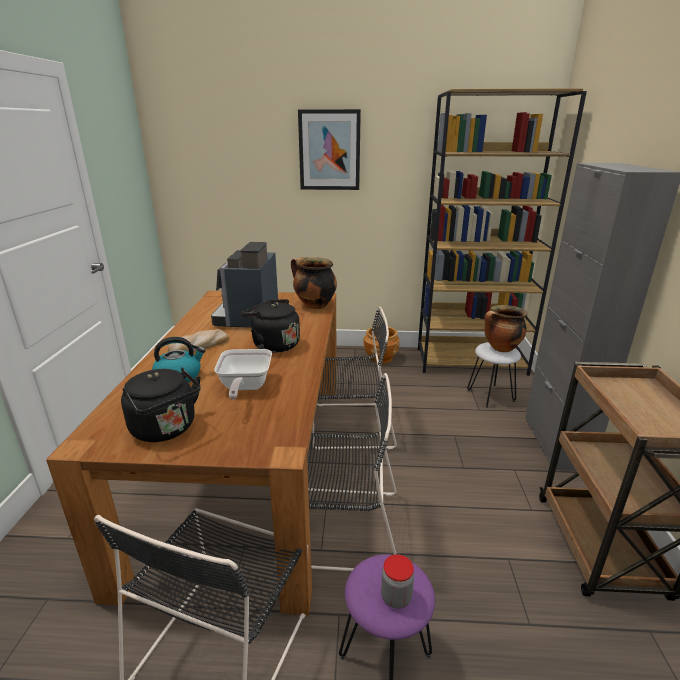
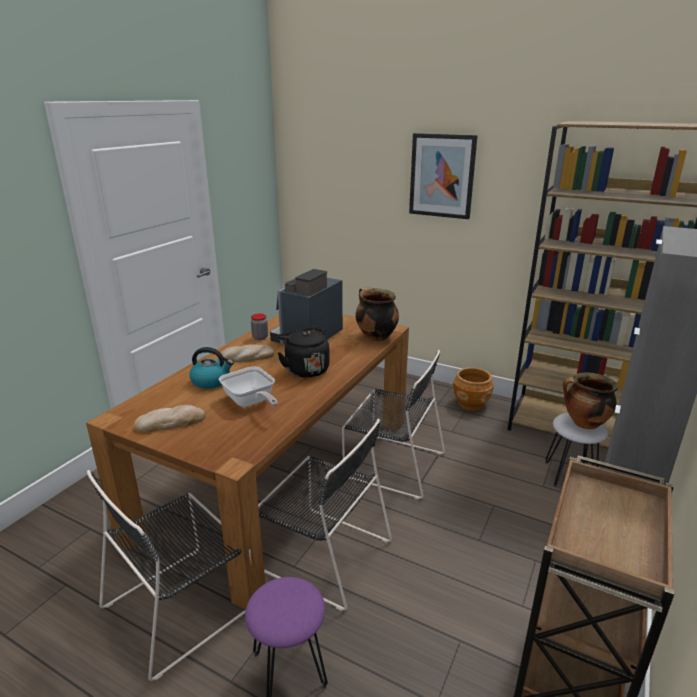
camera: 25 degrees right, 0 degrees up
(166, 429) = (171, 422): black kettle -> bread
(244, 387) = (250, 402): frying pan -> frying pan turned 60 degrees counterclockwise
(396, 597) = (283, 613): jar -> jar (260, 337)

